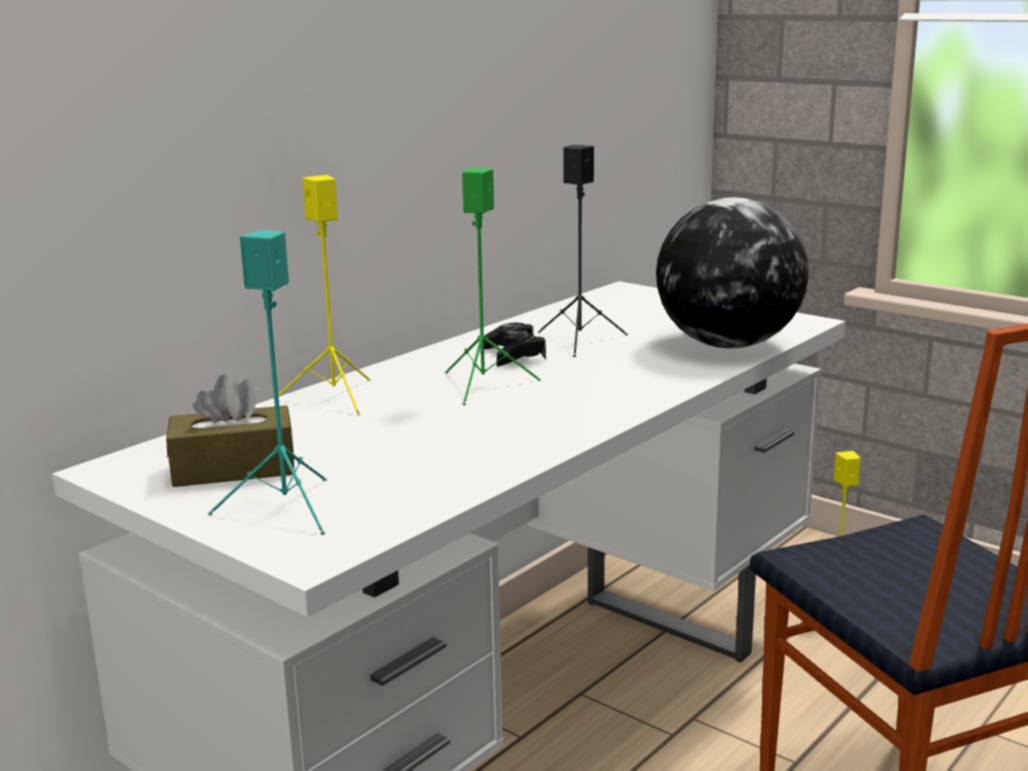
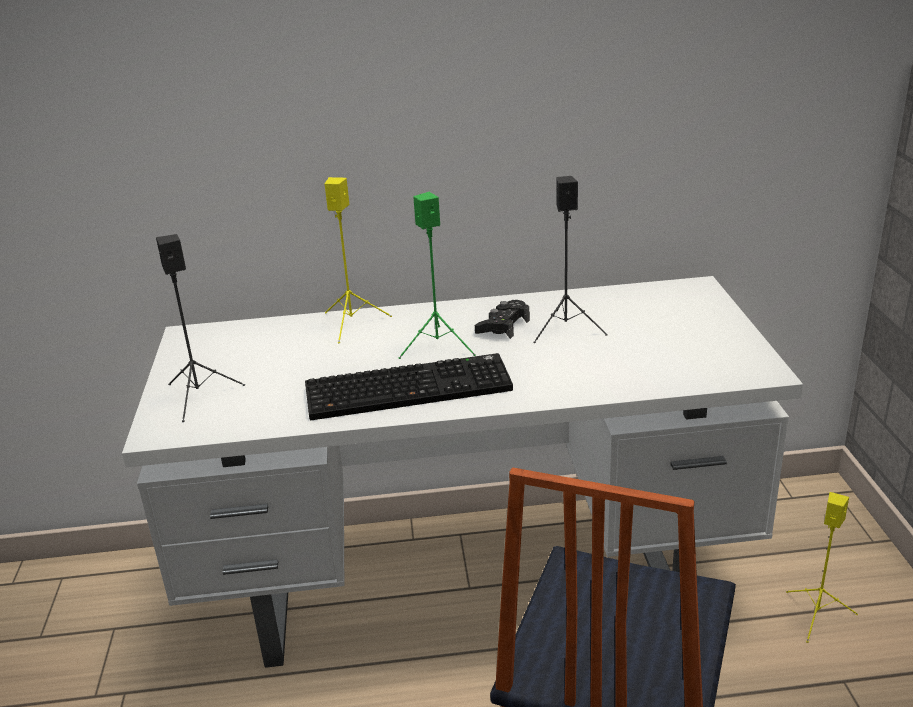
camera: 45 degrees right, 10 degrees up
(234, 469) = (225, 358): brown tissue box -> none
(287, 508) = (199, 397): turquoise speaker -> black speaker
(533, 419) = (410, 387): none -> keyboard
(727, 345) = (654, 372): globe -> none

